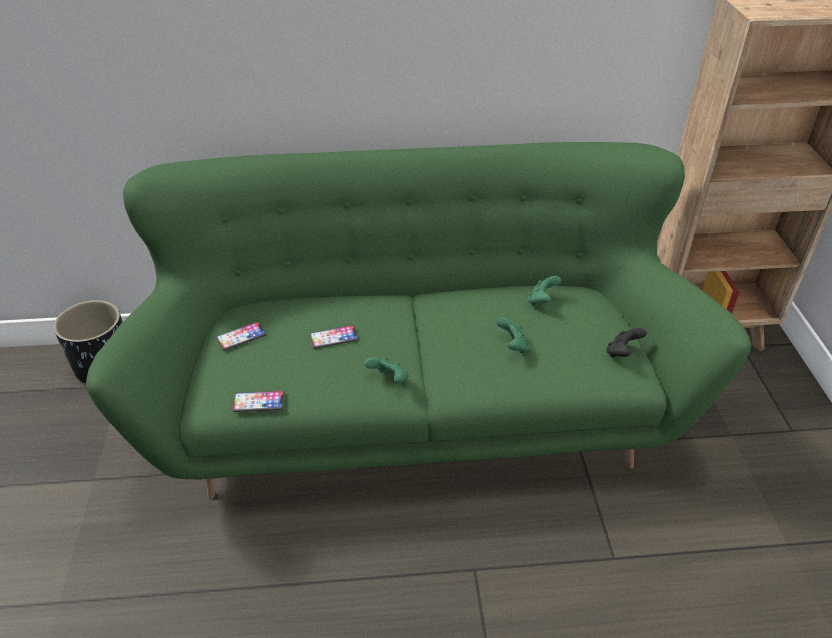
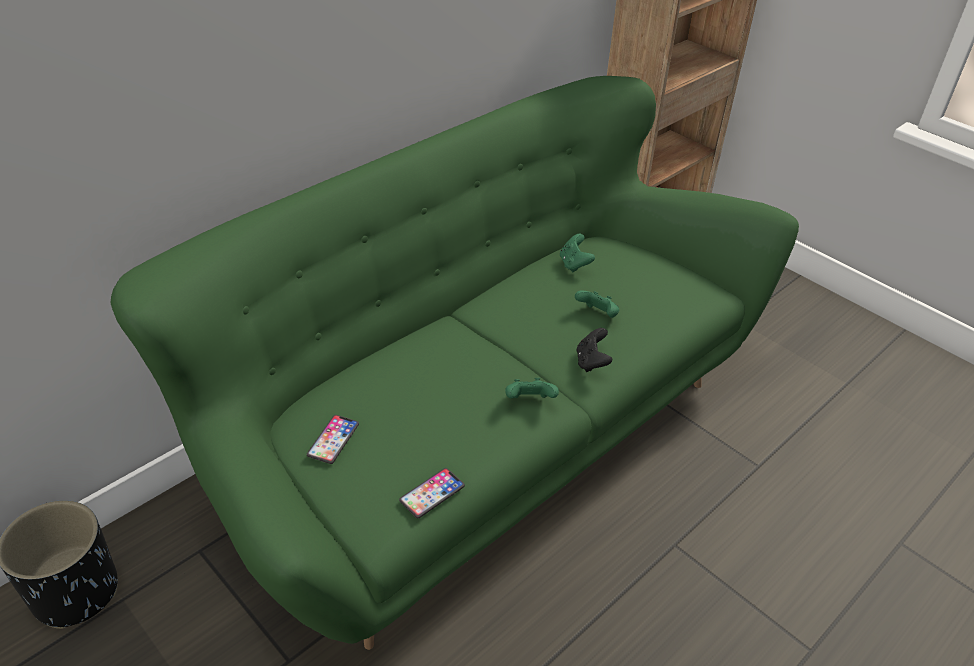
camera: 40 degrees left, 0 degrees up
(334, 337) = (432, 390): phone -> none
(622, 353) = (682, 278): black game controller -> black game controller (591, 362)

